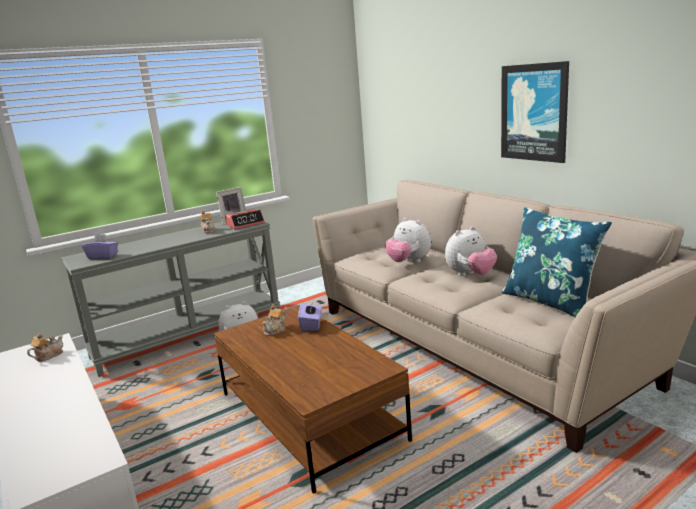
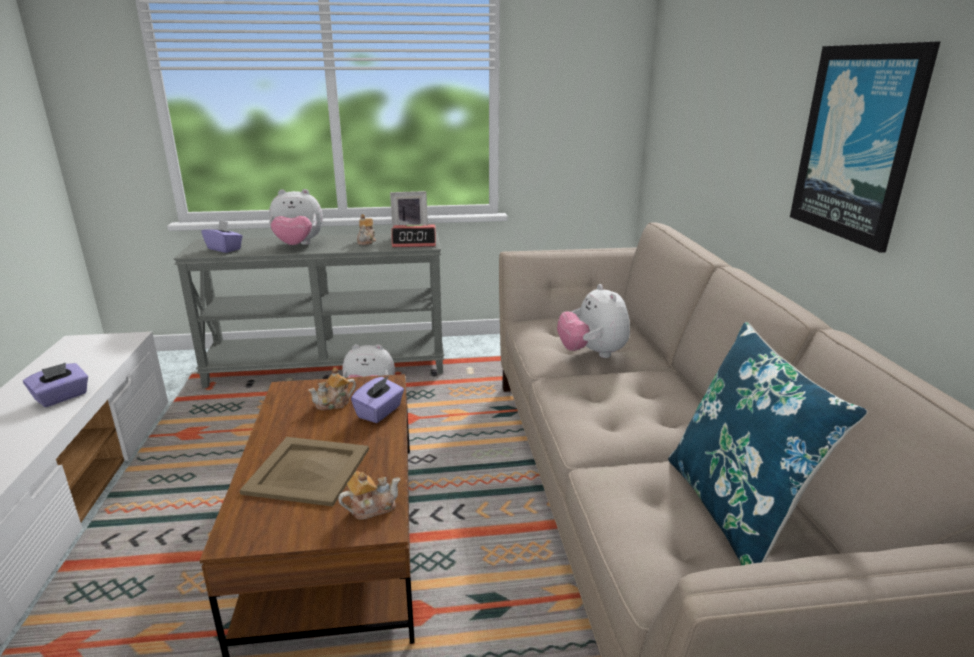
camera: 25 degrees right, 5 degrees up
(48, 356) = (100, 354): teapot -> teapot (371, 508)
(64, 384) = (62, 397): none -> purple tissue box
(308, 362) = (306, 471): none -> beige tray
(470, 275) = (656, 406): plush toy -> plush toy (298, 246)

